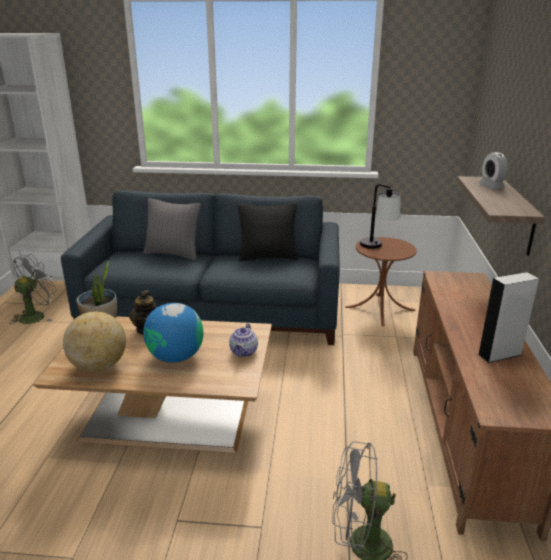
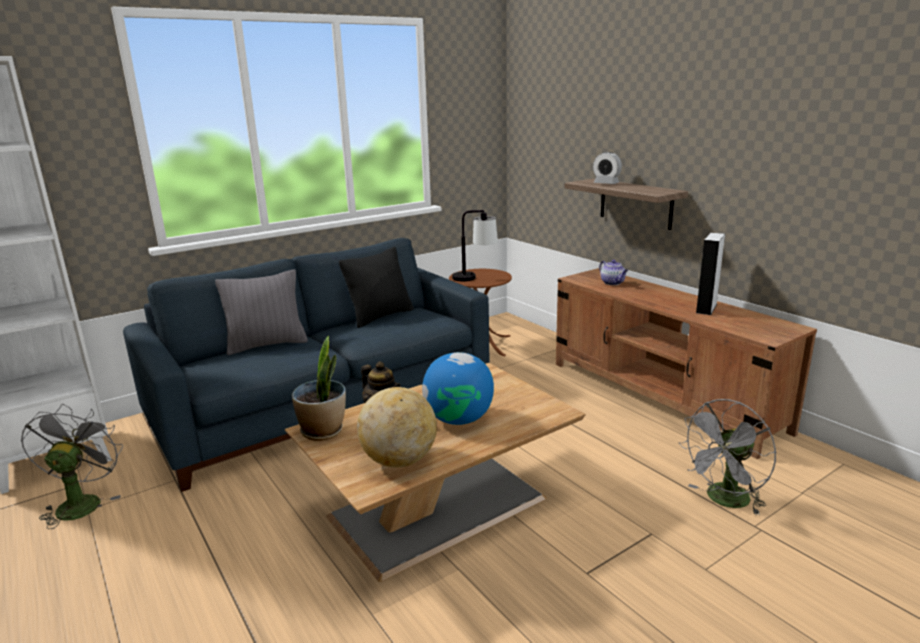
camera: 40 degrees left, 5 degrees down
(244, 352) = (510, 390): teapot -> teapot (613, 283)

